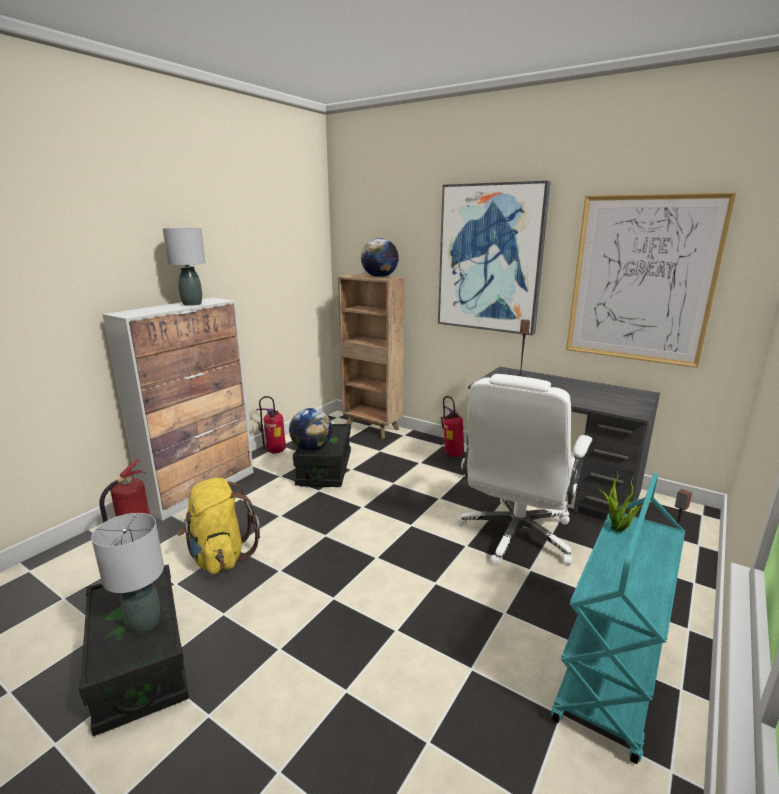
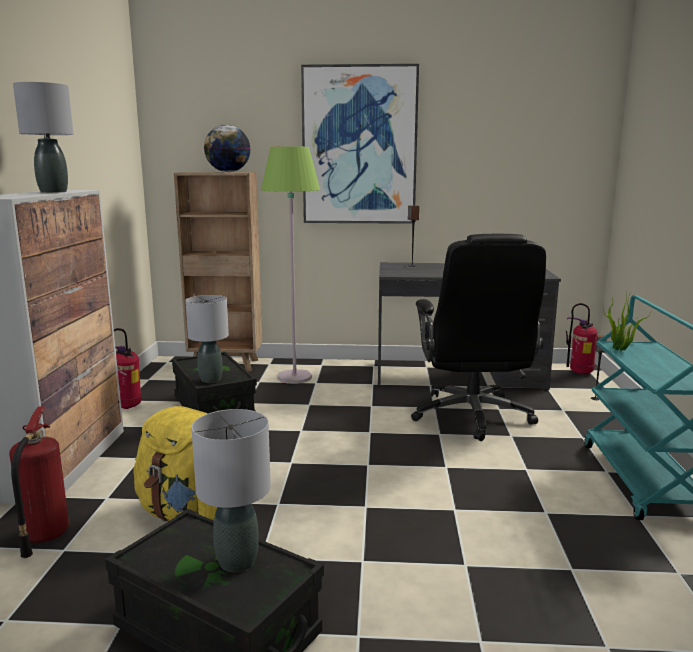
camera: 30 degrees left, 5 degrees down
(312, 448) = (211, 379): globe -> grey table lamp
(409, 453) = (295, 377): none -> green floor lamp
(452, 455) = (340, 370): fire extinguisher -> fire extinguisher (579, 373)
(516, 536) = (472, 416): white office chair -> black office chair
(641, 280) = (511, 159): picture -> none

